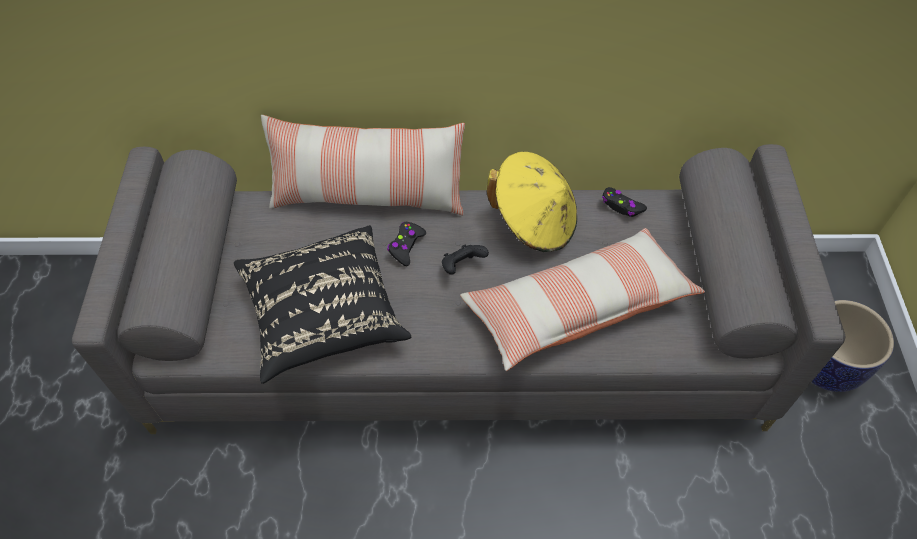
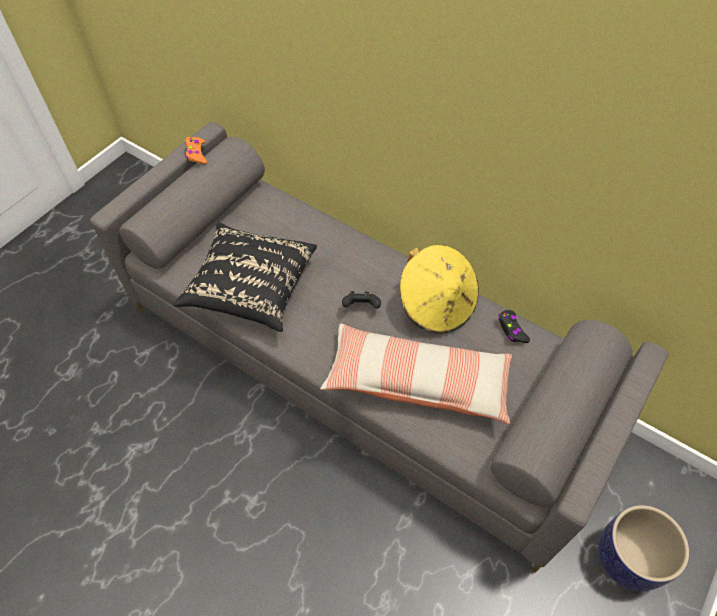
camera: 35 degrees right, 0 degrees up
(151, 193) = (196, 154): none -> orange game controller
(368, 195) = (340, 227): pillow -> none
(406, 246) = (336, 273): black game controller -> none

